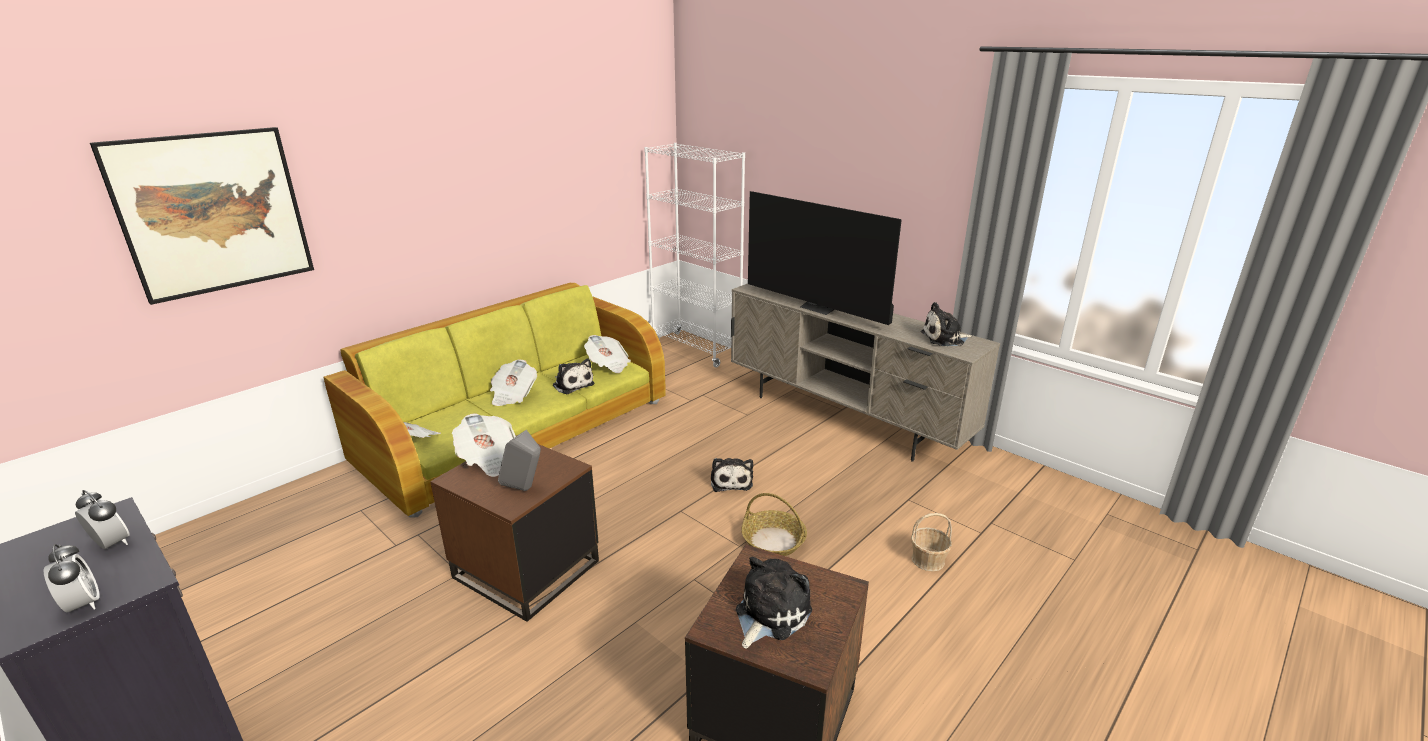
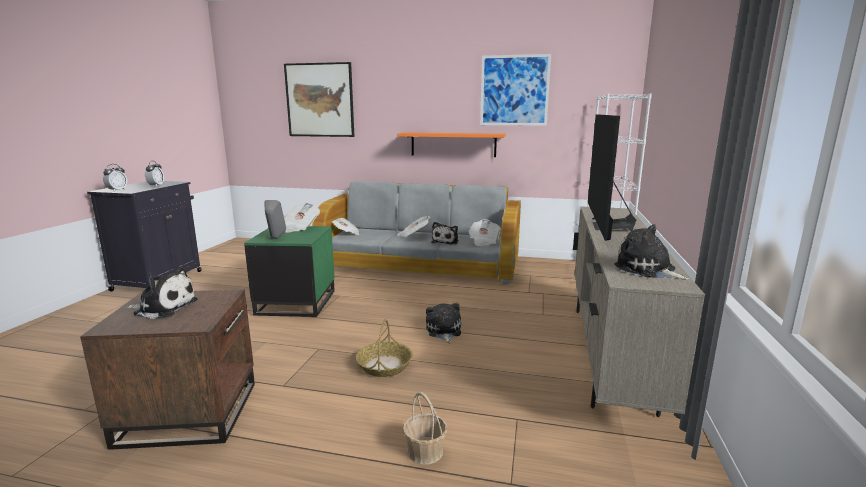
camera: 60 degrees right, 10 degrees down
(487, 241) = (453, 144): none -> orange shelf
(518, 431) = (420, 263): green sofa -> grey sofa
(525, 570) = (295, 302): brown side table -> green side table
(555, 149) = (514, 90): none -> picture
(731, 481) = (443, 331): plush toy -> plush toy turned 120 degrees clockwise

